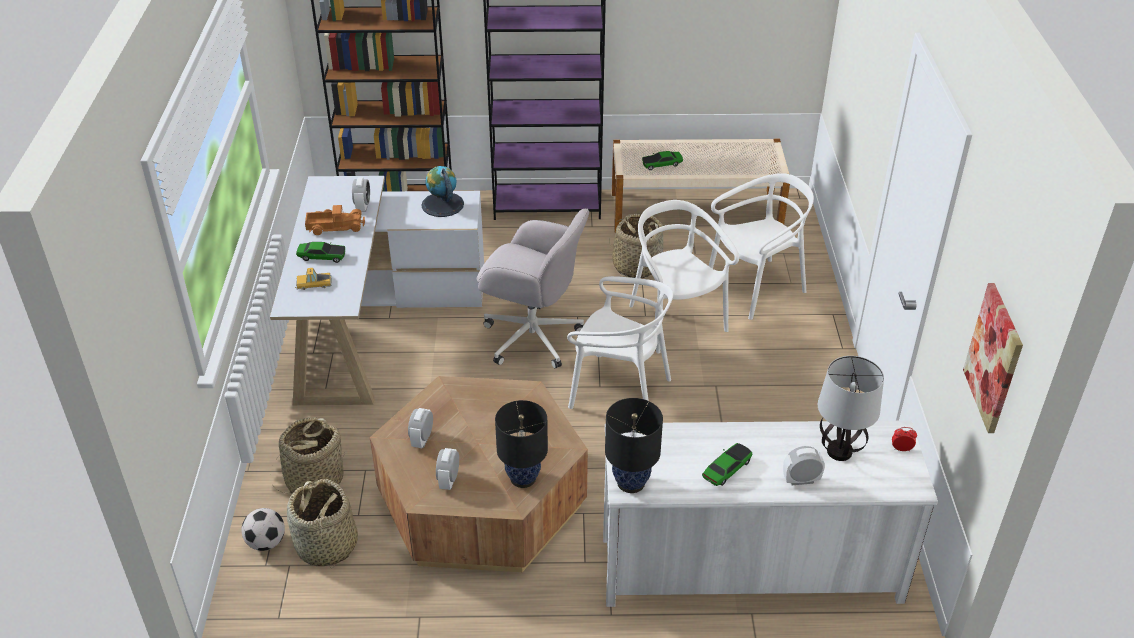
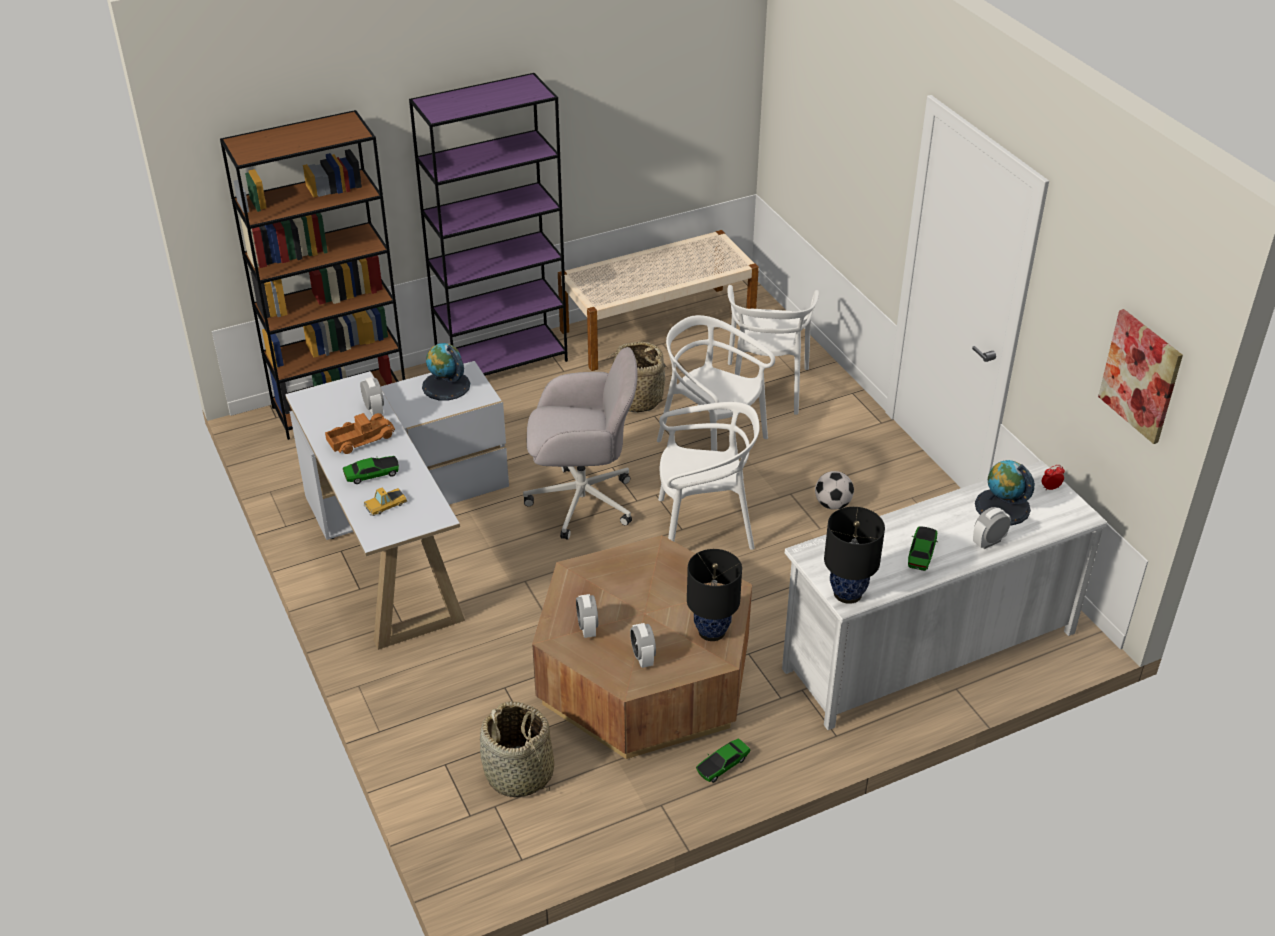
camera: 25 degrees left, 0 degrees up
(266, 542) = (454, 793): football -> football (832, 504)
(314, 480) = (459, 716): basket -> none
(661, 164) = (625, 285): toy car -> toy car (722, 765)
(756, 287) = (766, 387): white chair -> white chair turned 150 degrees clockwise
(838, 451) = (1002, 507): table lamp -> globe

